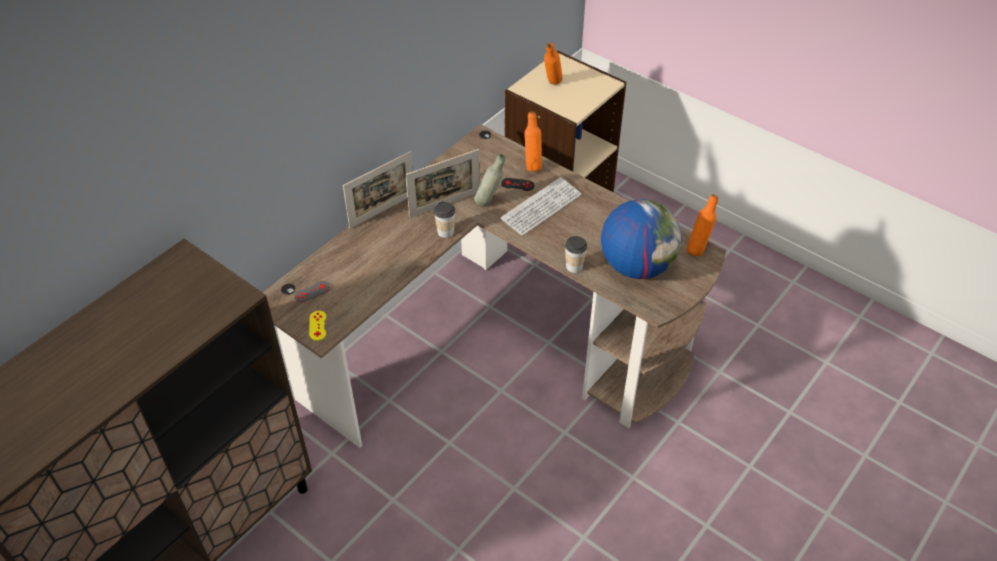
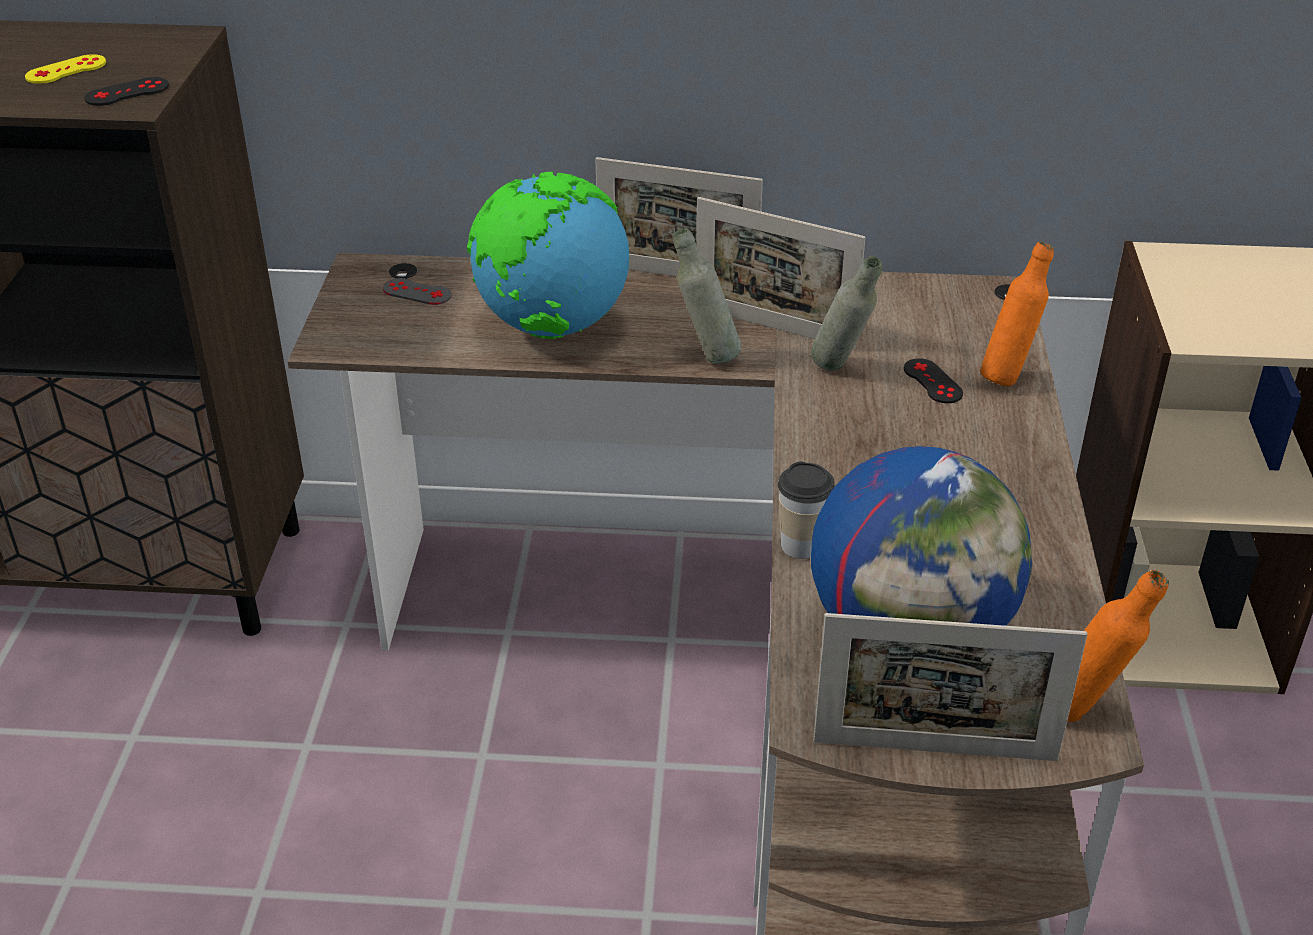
camera: 55 degrees right, 10 degrees down
(225, 294) = (127, 92): none -> black game controller
(317, 325) = (349, 330): yellow game controller -> yellow game controller (66, 70)
(381, 264) = (551, 327): none -> globe
(445, 232) = (706, 357): cup -> grey bottle
(541, 207) = (910, 435): keyboard -> none
(552, 85) = (1227, 282): orange bottle -> none
(688, 290) = (934, 750): none -> picture frame

